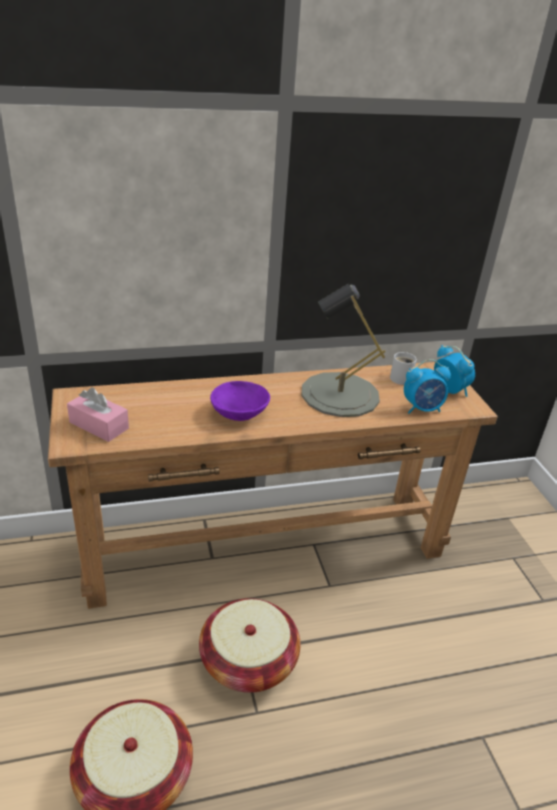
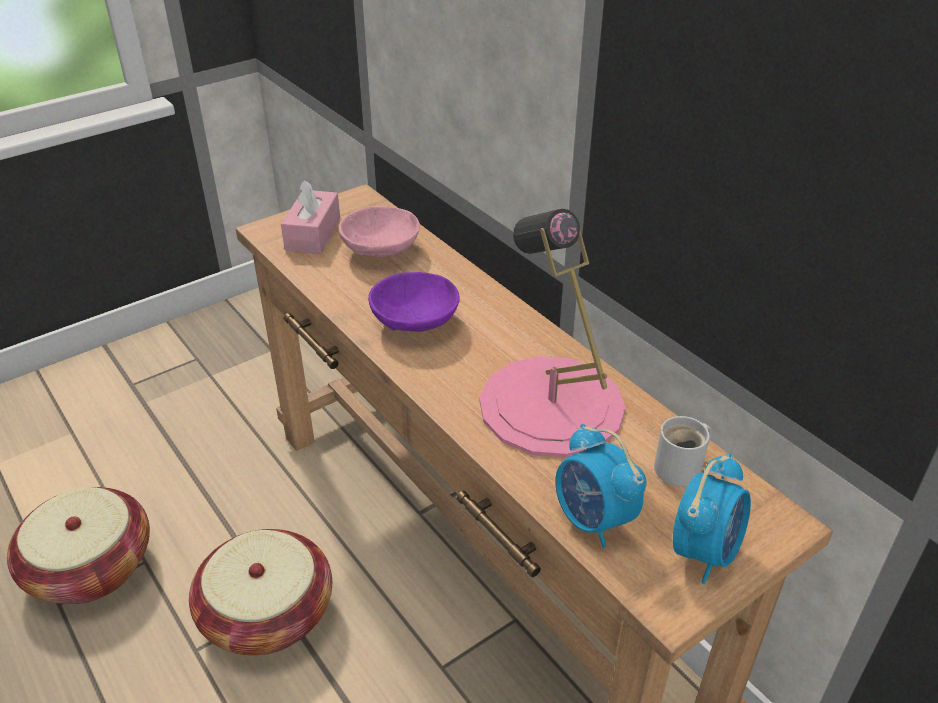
camera: 70 degrees right, 5 degrees up
(150, 405) = (381, 251): none -> pink bowl
(340, 394) = (551, 405): grey table lamp -> pink table lamp

